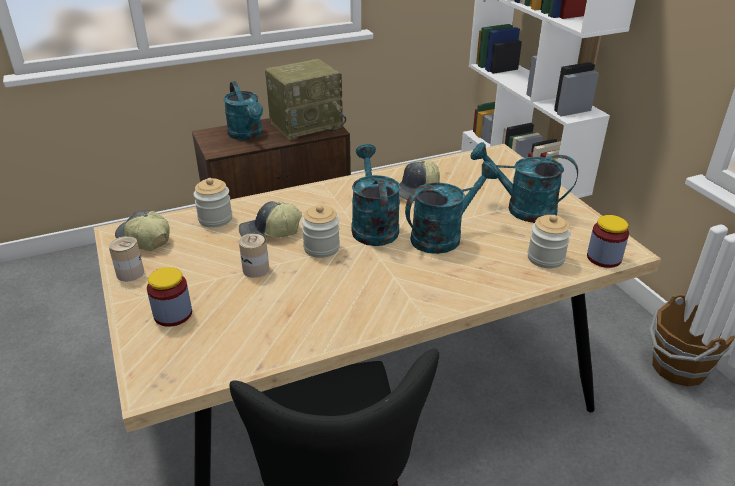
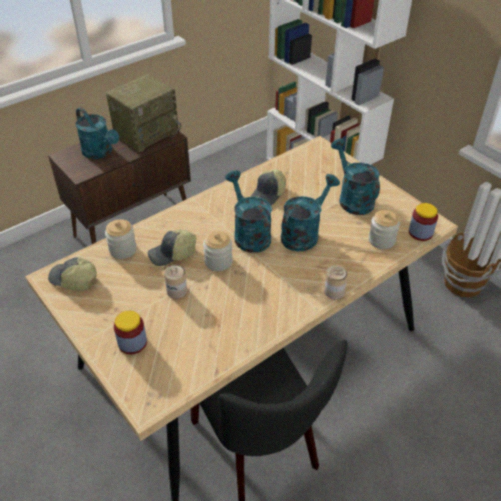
camera: 15 degrees left, 10 degrees up
(130, 273) = (79, 313): can -> can (334, 291)
(522, 209) = (352, 198): turquoise watering can -> turquoise watering can turned 60 degrees clockwise

